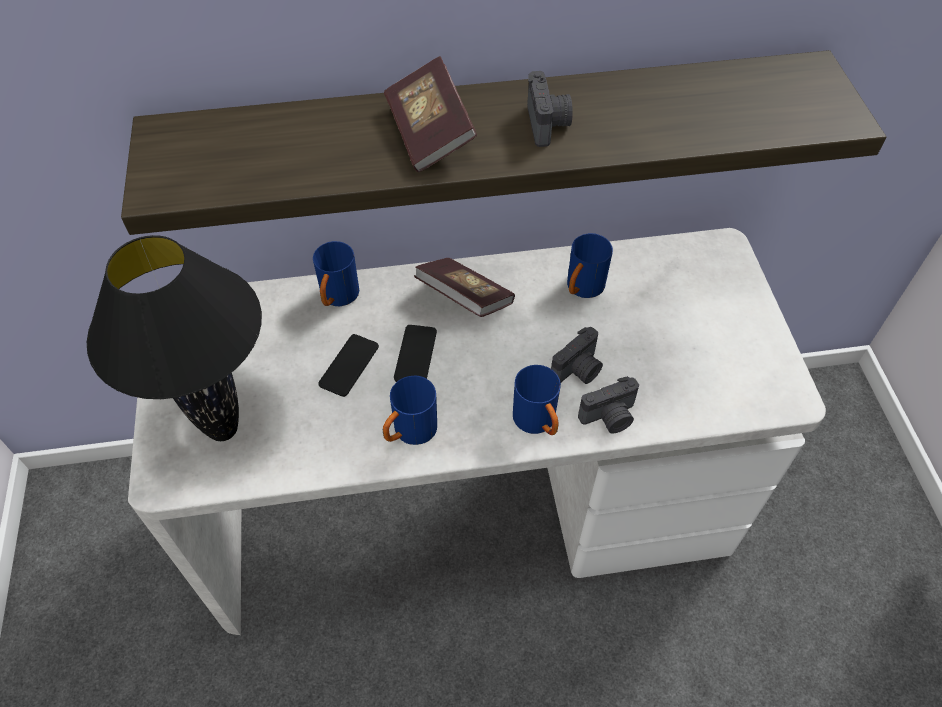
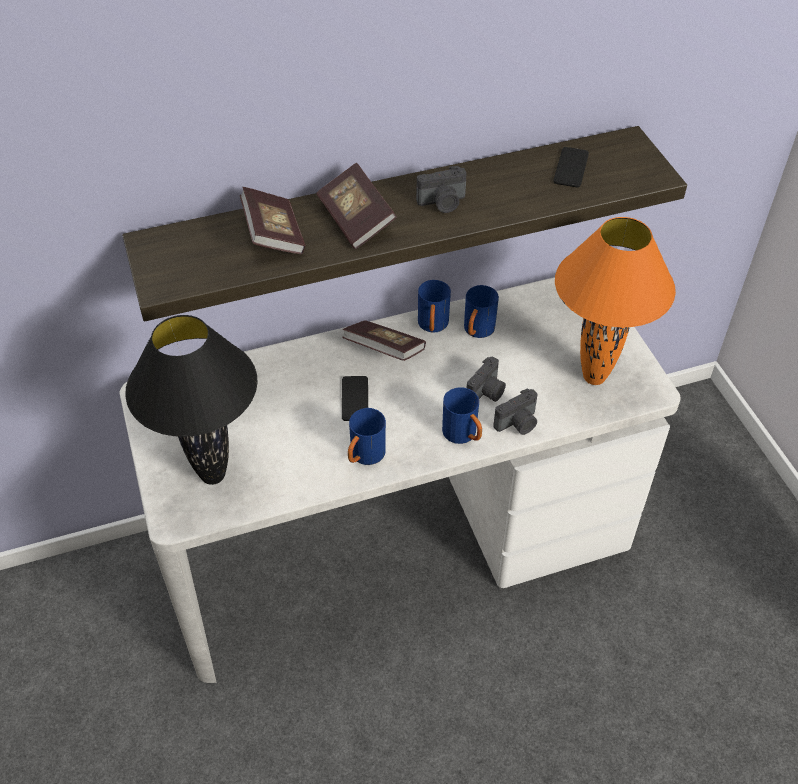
camera: 10 degrees left, 5 degrees down
(319, 141) = (273, 235): none -> book
(337, 298) = (280, 364): blue mug -> blue mug (432, 327)
(349, 365) = (303, 414): phone -> phone (571, 168)
(548, 124) = (442, 203): camera -> camera turned 90 degrees clockwise
(716, 370) = (593, 378): none -> orange table lamp

